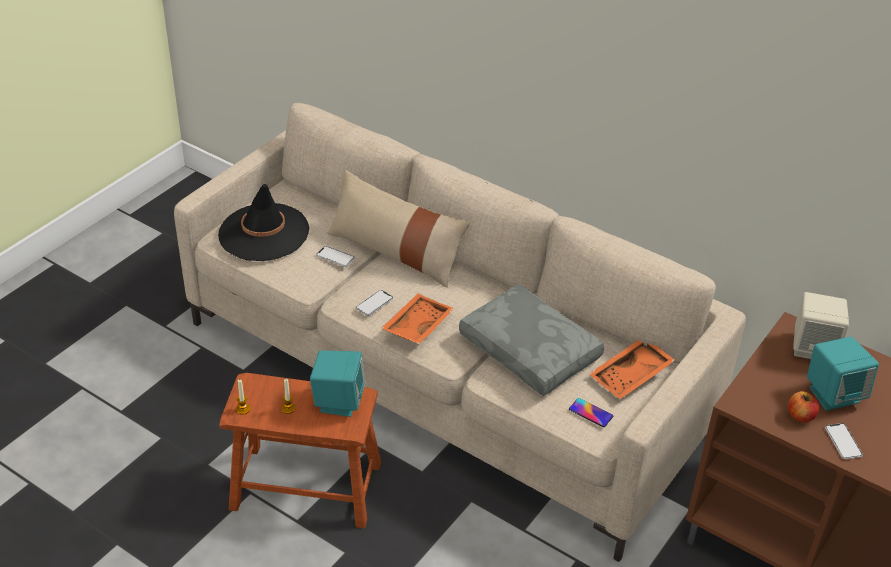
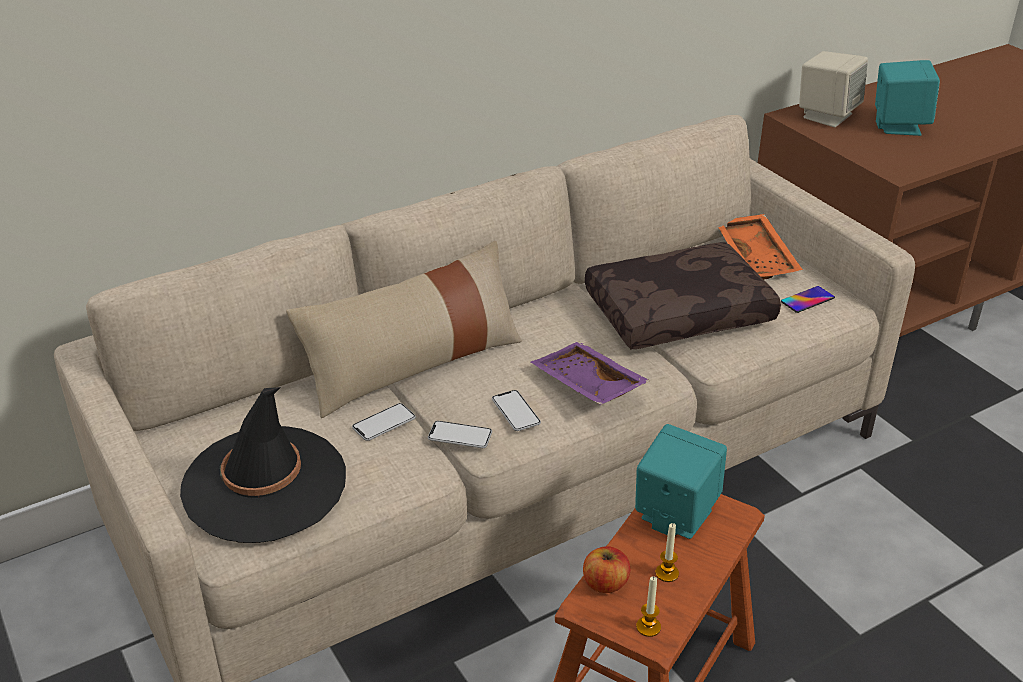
camera: 65 degrees left, 5 degrees down
(416, 326) = (586, 385): orange tray -> purple tray
(531, 350) = (678, 311): grey pillow -> brown pillow
(800, 416) = (926, 149): apple -> apple (605, 583)
(843, 442) = (967, 140): phone -> phone (460, 436)

